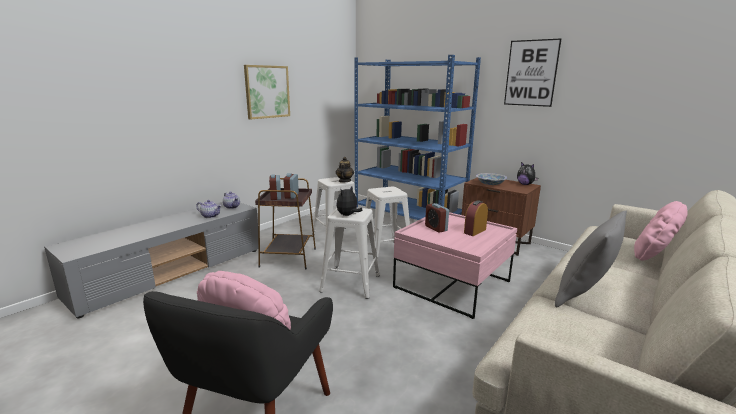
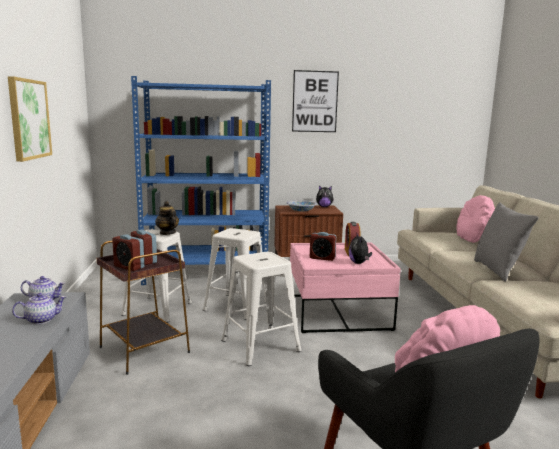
camera: 45 degrees left, 5 degrees down
(348, 215) = (266, 262): plush toy -> plush toy (359, 263)

